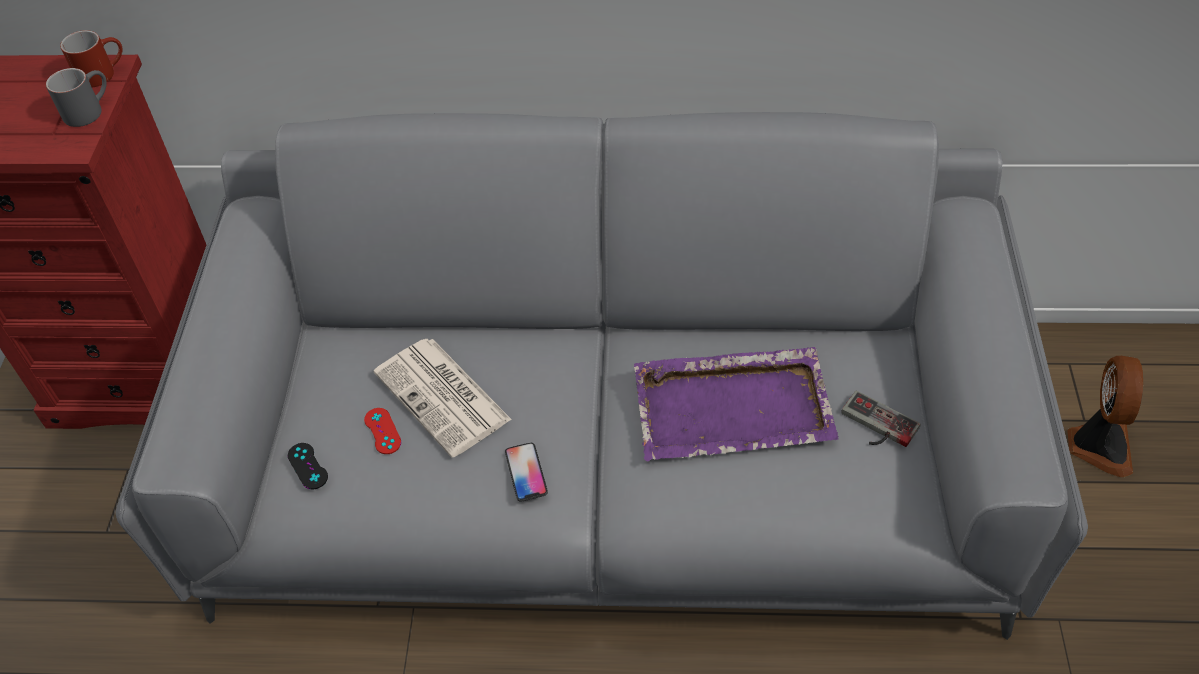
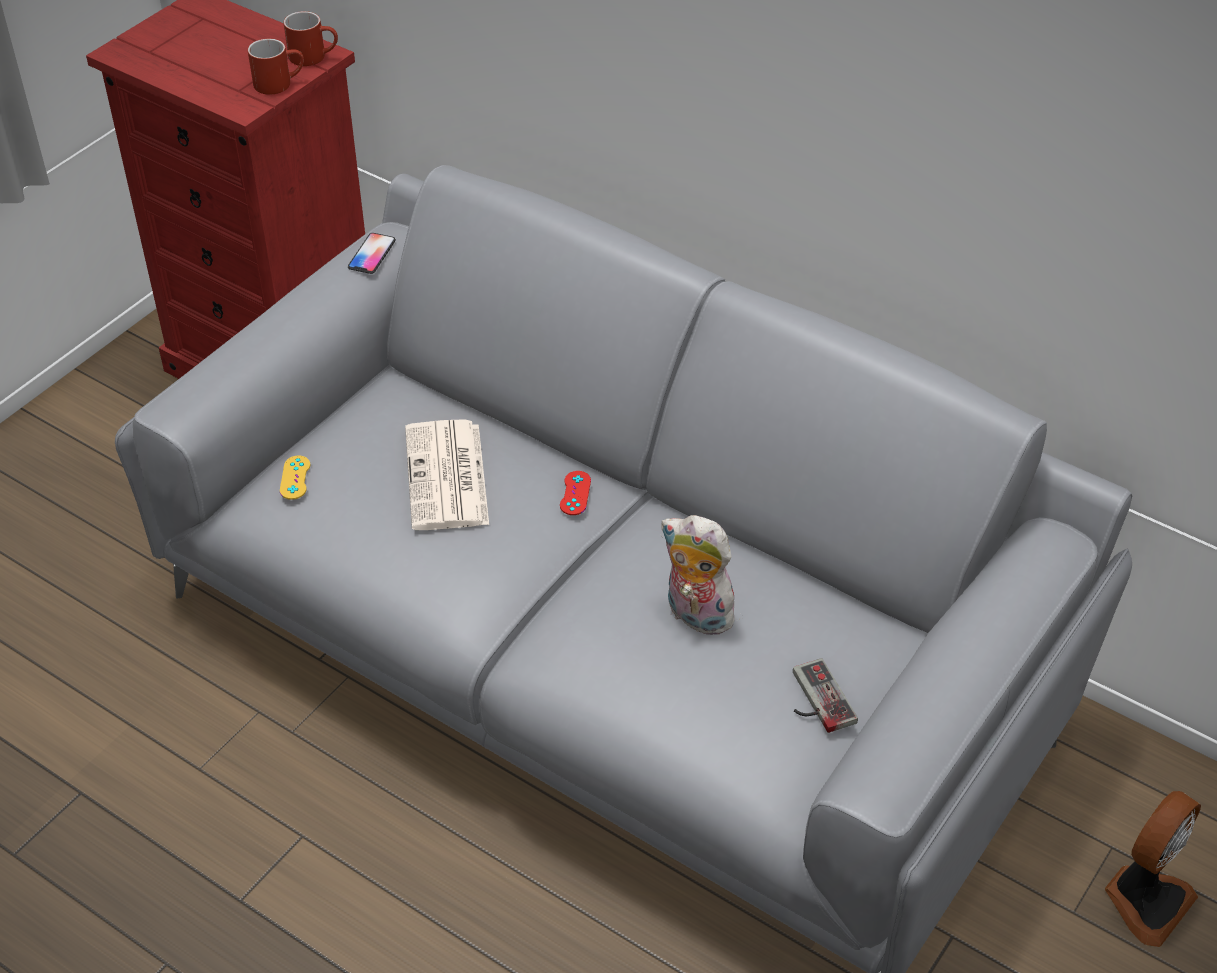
camera: 30 degrees right, 5 degrees down
(88, 110) = (279, 82): grey mug -> red mug
(307, 466) = (295, 478): black game controller -> yellow game controller
(382, 431) = (375, 480): red game controller -> red game controller (575, 493)
(526, 472) = (465, 574): phone -> phone (372, 254)
(734, 407) = (695, 615): purple tray -> plush toy

